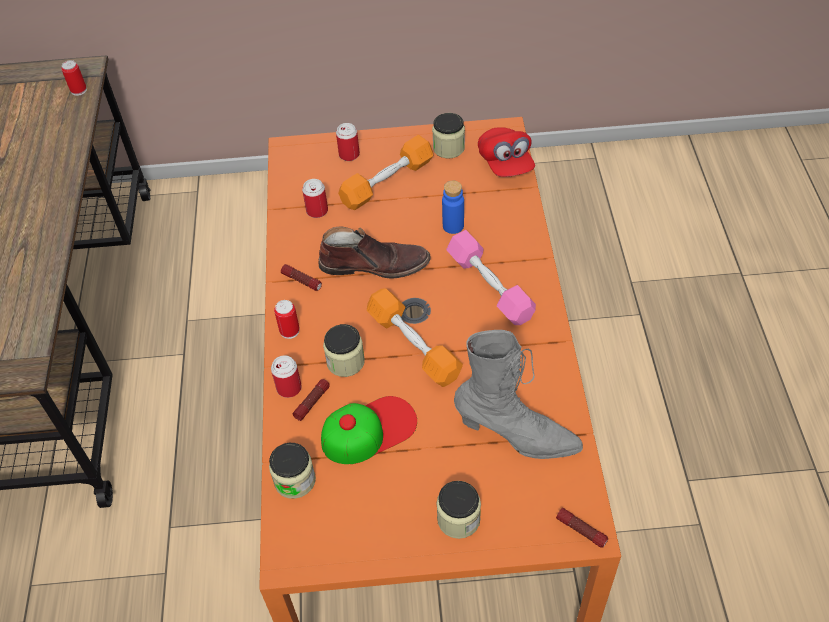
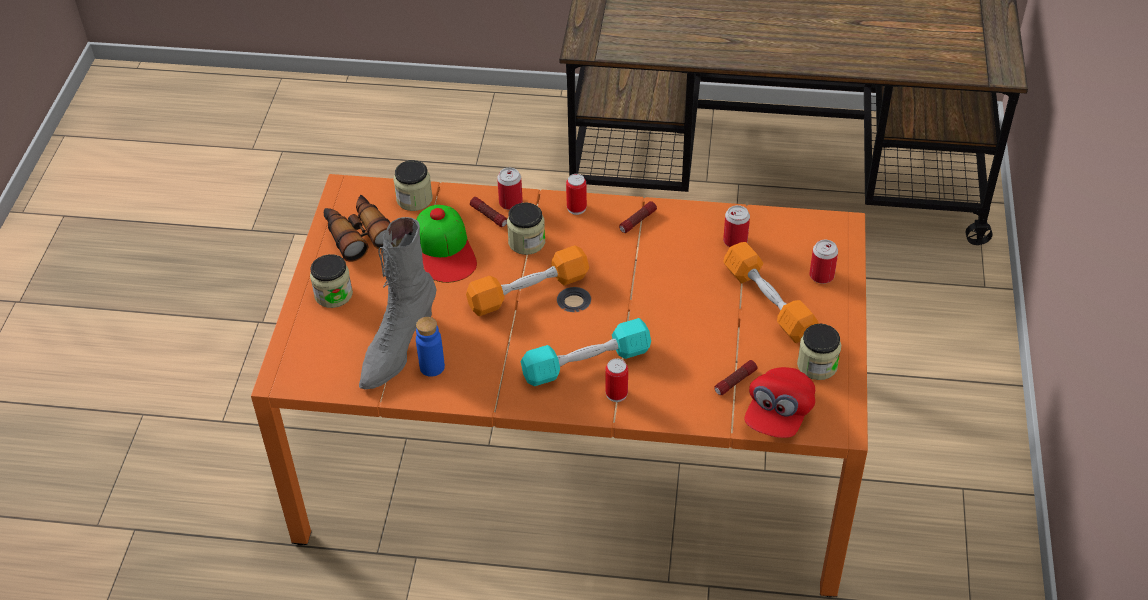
camera: 100 degrees right, 5 degrees down
(79, 90) = (963, 69): can -> can (616, 394)
(360, 522) = (358, 234): none -> binoculars
(375, 264) = (645, 277): brown boot -> none
(453, 226) = (684, 348): blue bottle -> blue bottle (432, 367)
(489, 286) = (586, 363): pink dumbbell -> turquoise dumbbell
(505, 163) = (778, 414): red cap -> red cap turned 60 degrees counterclockwise
(581, 530) = (285, 373): flashlight -> flashlight (735, 382)

